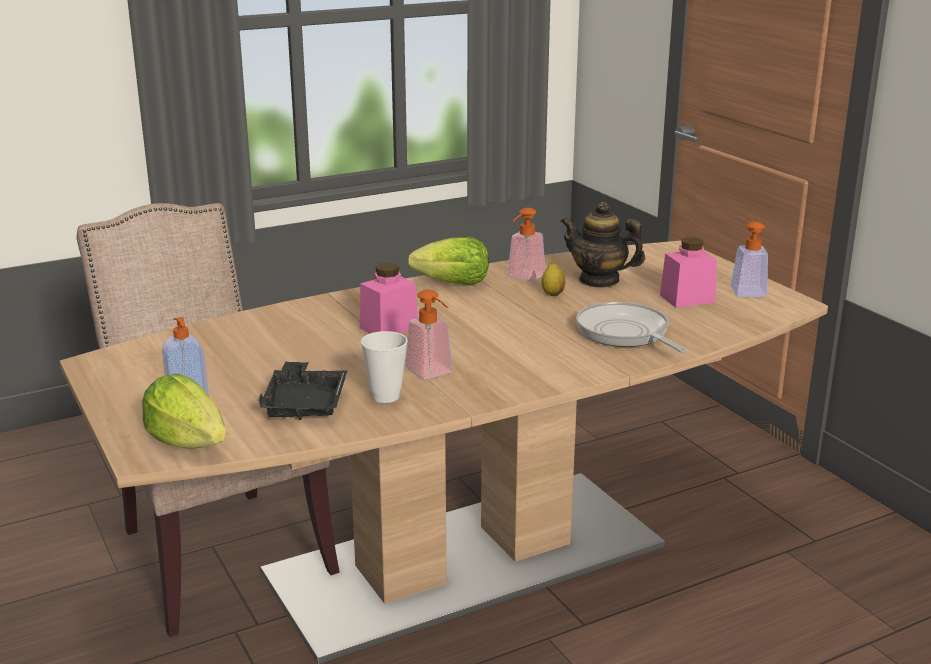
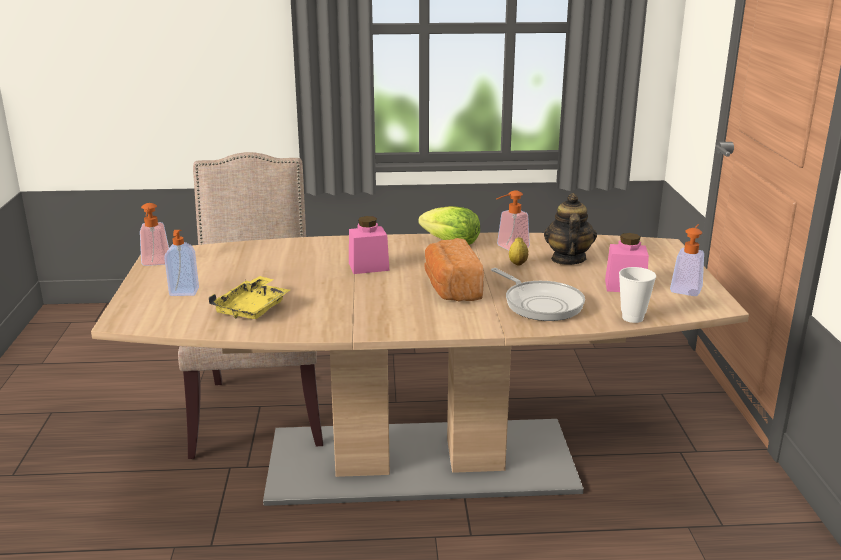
camera: 25 degrees right, 0 degrees up
(188, 442) = (154, 318): lettuce -> none
(305, 404) = (253, 308): black tray -> yellow tray
(385, 396) = (310, 314): cup -> cup (632, 318)
(433, 374) = (361, 305): soap dispenser -> soap dispenser (155, 263)
(513, 335) = (451, 289): none -> bread
(599, 280) = (568, 259): teapot -> teapot turned 45 degrees clockwise
(625, 333) = (540, 304): frying pan -> frying pan turned 150 degrees clockwise

